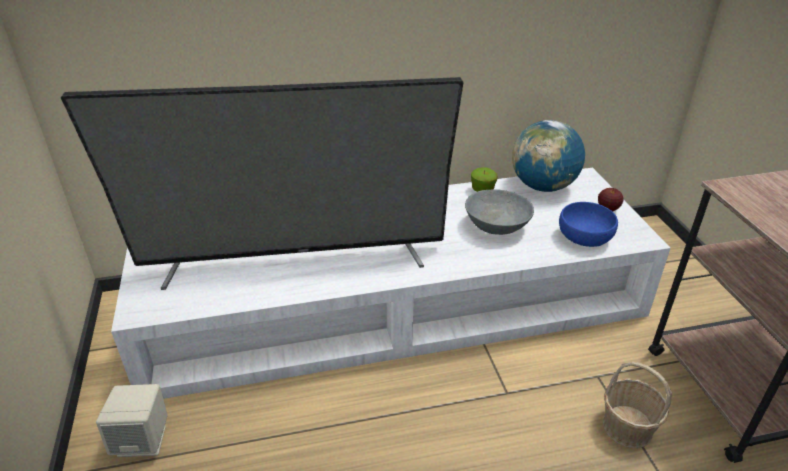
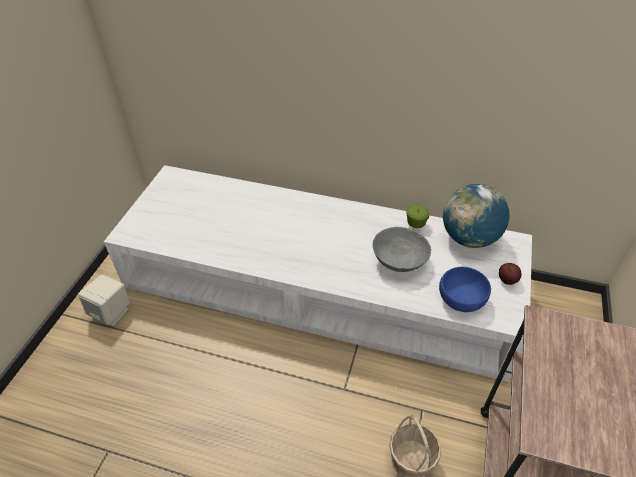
camera: 30 degrees right, 10 degrees up
(293, 259) = (237, 231): television -> none

